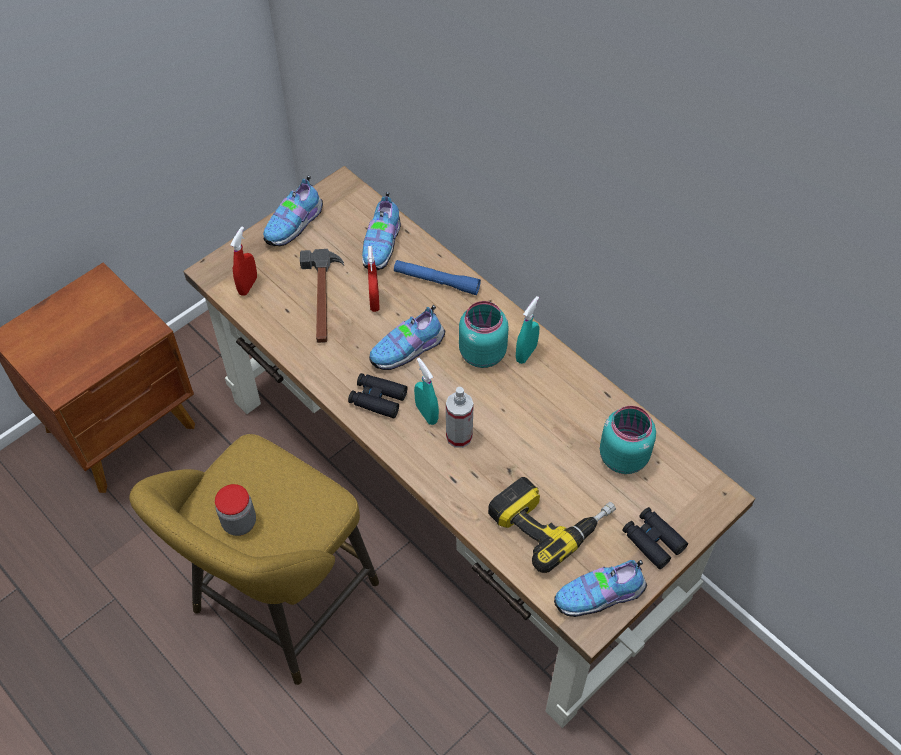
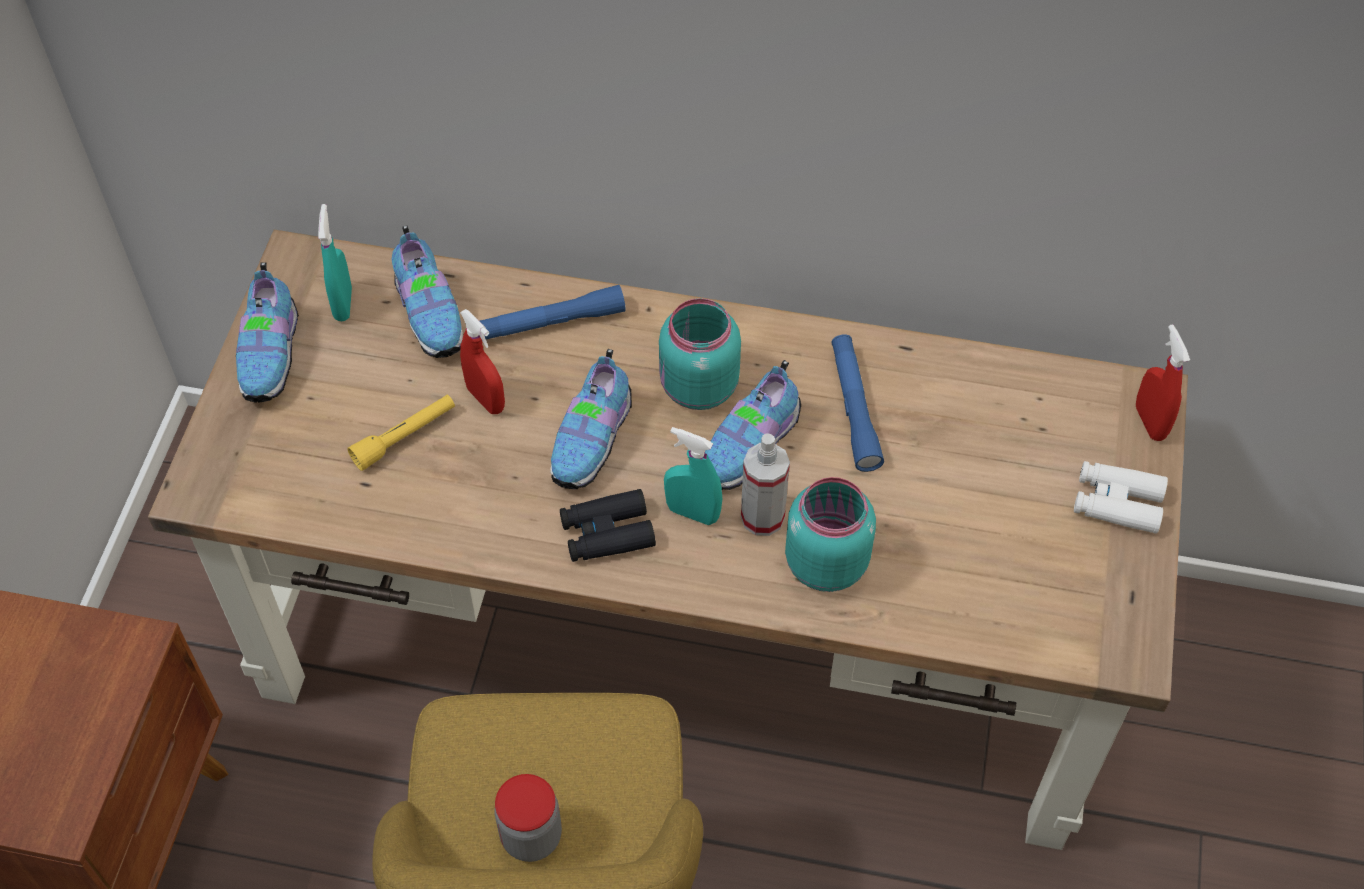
camera: 35 degrees left, 0 degrees up
(248, 285) = (273, 481): red spray bottle -> red spray bottle (1150, 422)
(322, 298) = (405, 437): hammer -> yellow flashlight
(526, 353) = (757, 353): turquoise spray bottle -> turquoise spray bottle (343, 304)
(550, 520) = (972, 555): power drill -> none
(552, 410) = (854, 409): none -> blue flashlight
(601, 596) = (1116, 614): shoe -> shoe (752, 445)
(623, 456) = (991, 416): turquoise jar -> turquoise jar (824, 562)
(653, 541) = (1117, 502): black binoculars -> white binoculars

